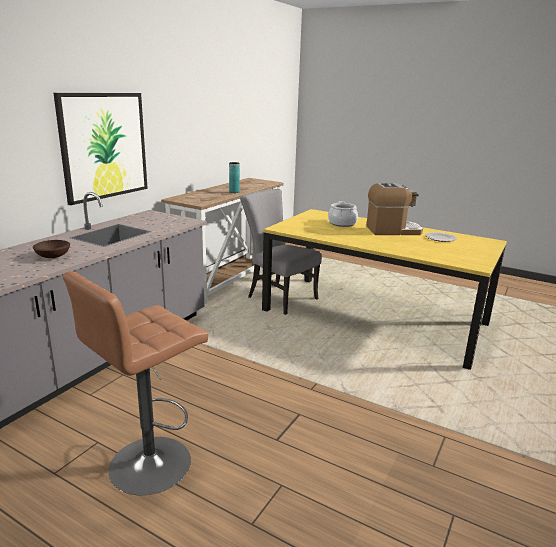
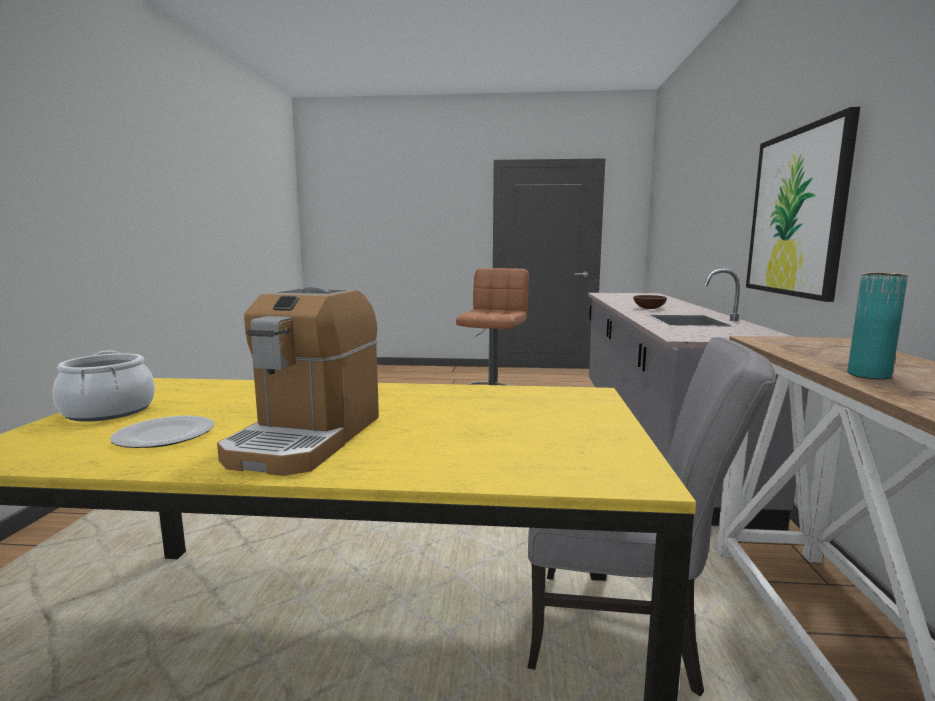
camera: 155 degrees right, 10 degrees down
(342, 223) = (473, 436): cooking pot -> cooking pot (109, 411)
(393, 231) = (307, 438): coffee machine -> coffee machine turned 45 degrees counterclockwise

